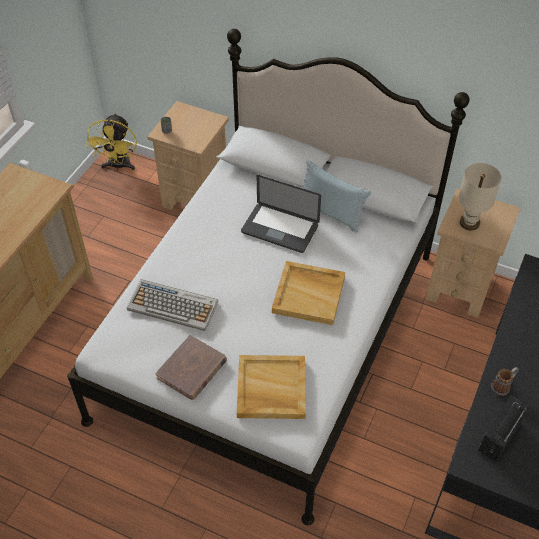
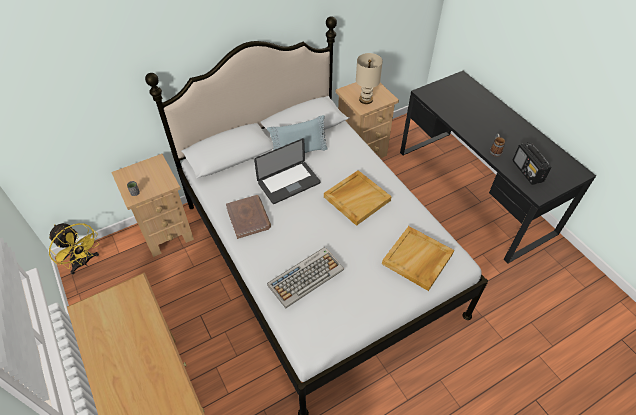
camera: 55 degrees left, 0 degrees up
(192, 369) = (370, 296): brown book -> brown book (248, 218)

